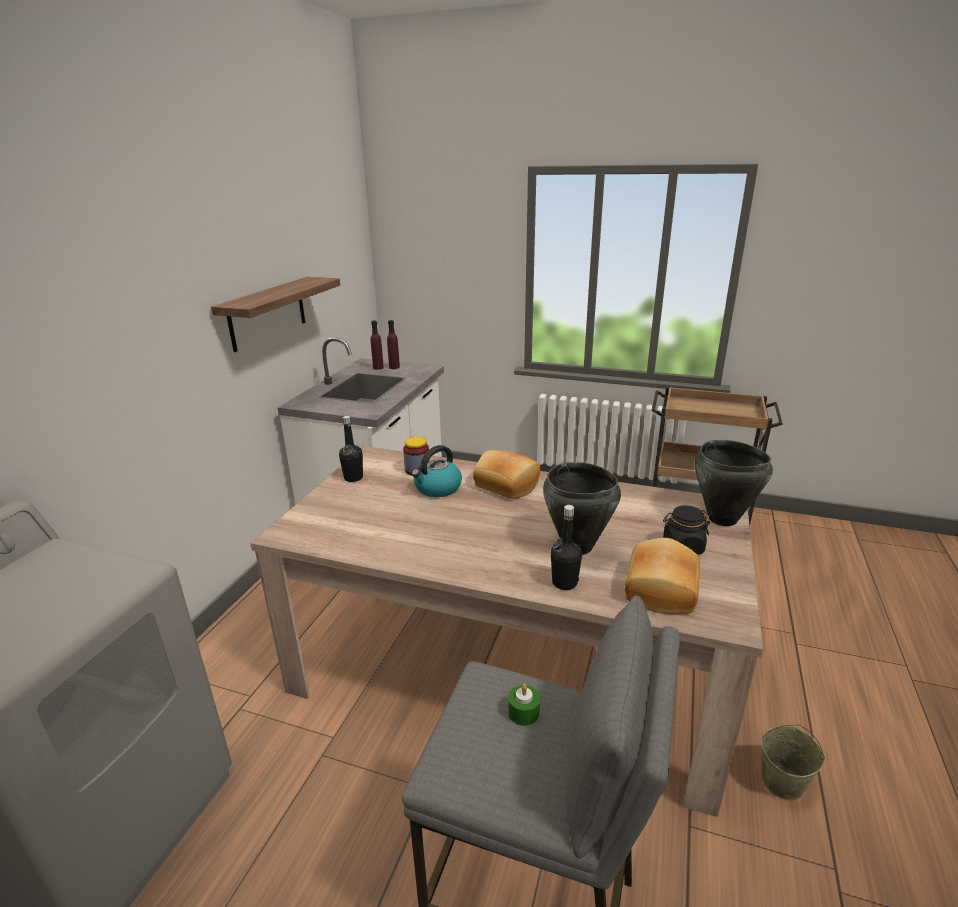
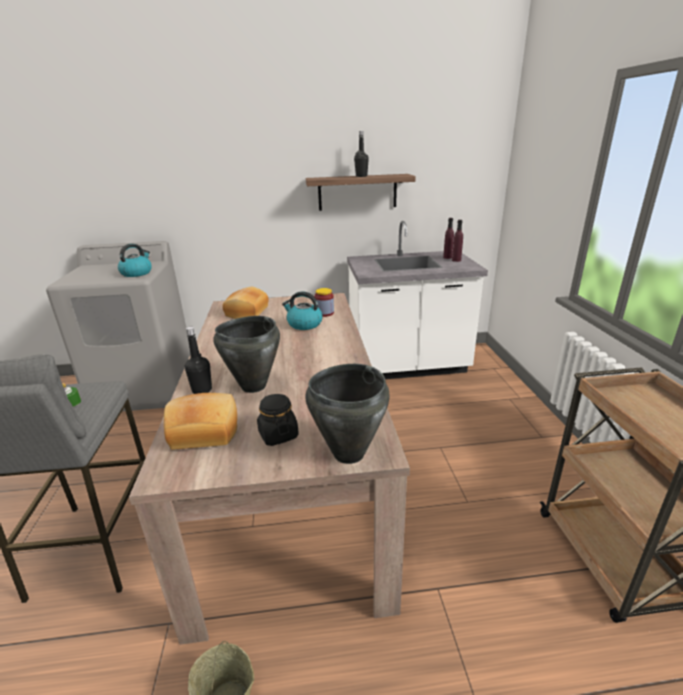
camera: 65 degrees right, 0 degrees up
(98, 573) = (137, 273): none -> kettle
(353, 478) = (298, 301): black bottle -> black bottle (361, 176)
(506, 485) = (327, 343): bread -> bread (246, 312)

